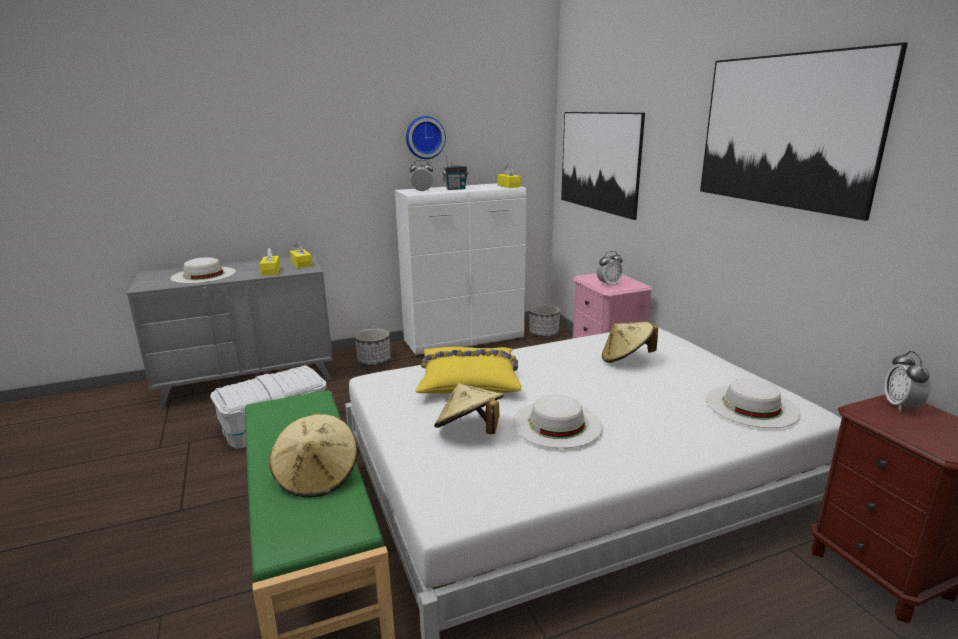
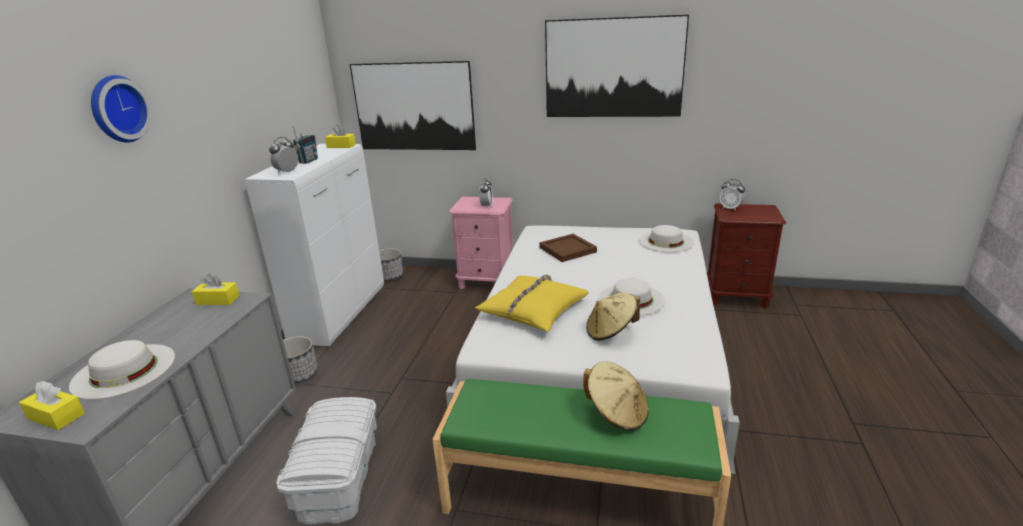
camera: 55 degrees left, 5 degrees up
(271, 271) = (208, 322): yellow tissue box -> yellow tissue box (56, 416)
(424, 137) = (249, 111): wall clock -> wall clock (117, 109)
(626, 359) = (568, 250): beige hat -> brown tray

